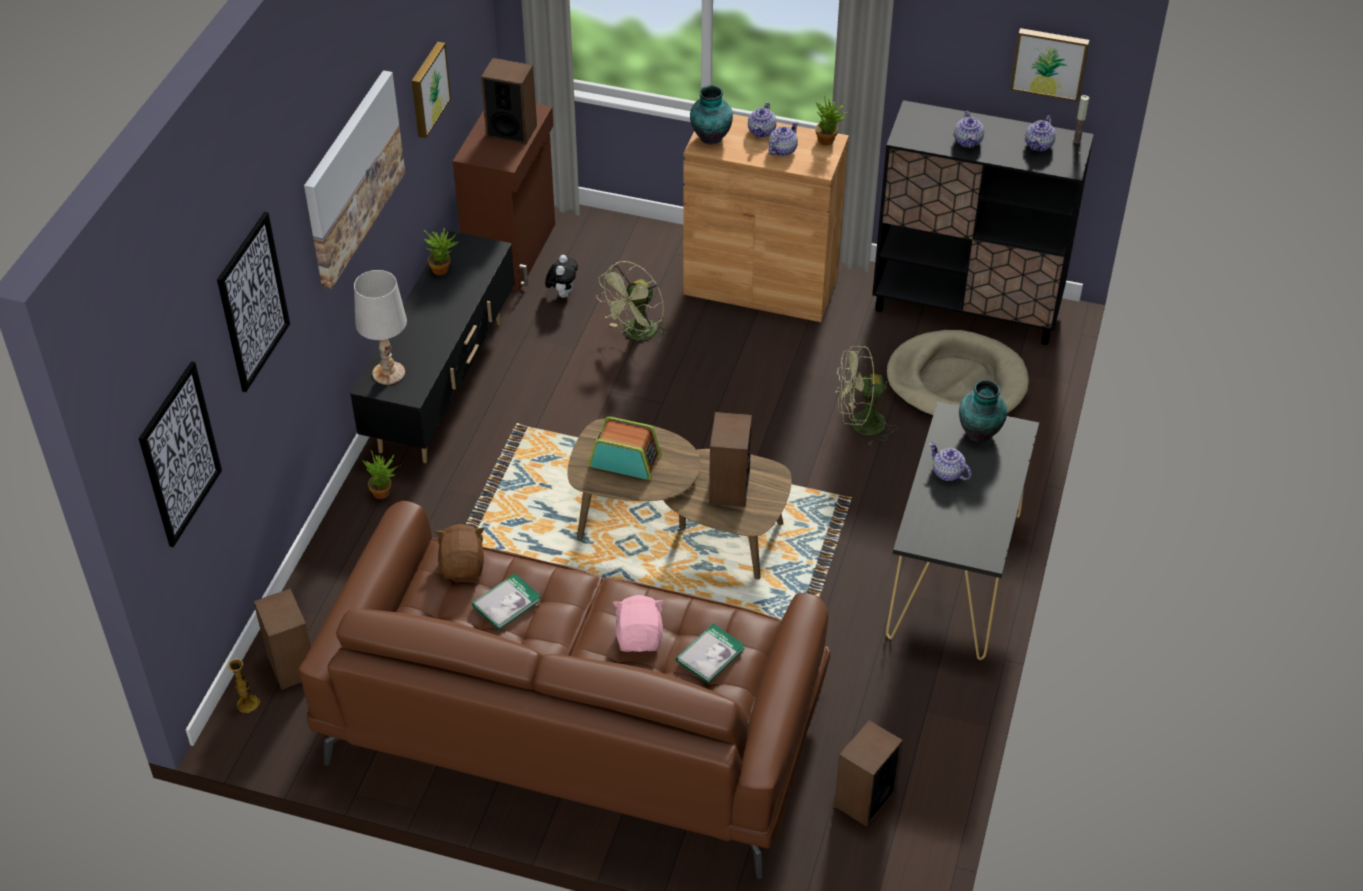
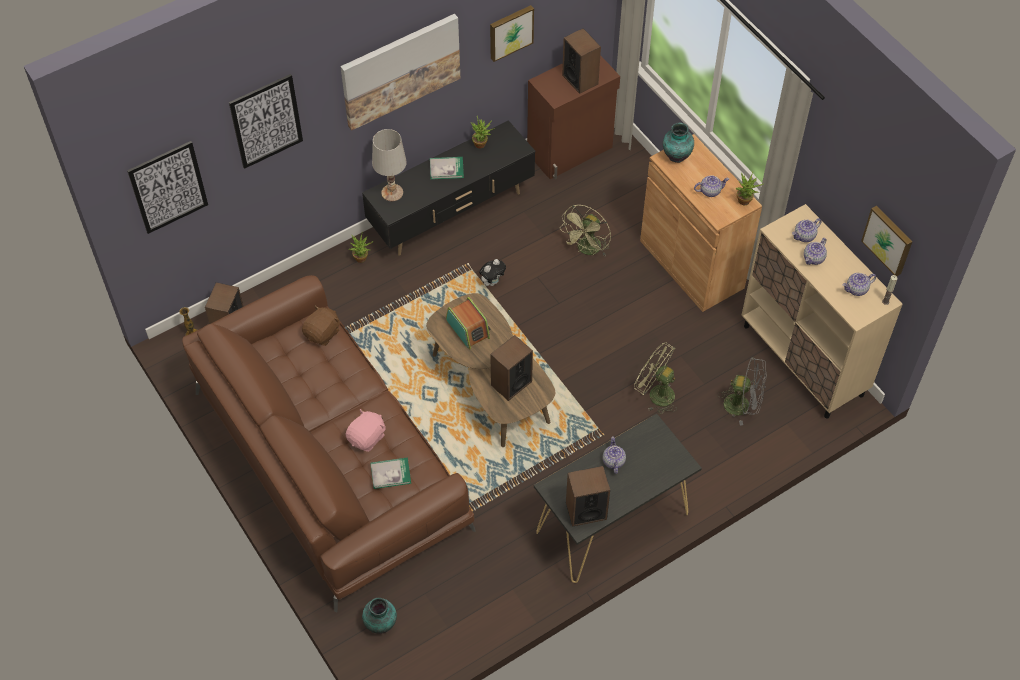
camera: 40 degrees right, 10 degrees up
(506, 603) = (322, 370): book -> book (446, 169)
(562, 293) = (572, 196): plush toy -> plush toy (492, 281)
(636, 335) = (587, 250): green fan -> green fan turned 45 degrees counterclockwise
(762, 132) = (711, 171): teapot -> teapot (804, 236)
(864, 799) = (429, 611): speaker -> speaker (586, 510)
(956, 382) = (742, 405): beige dog bed -> grey fan
(967, 307) = (803, 361): black cabinet -> beige cabinet
(980, 432) = (659, 450): vase -> vase (381, 624)

